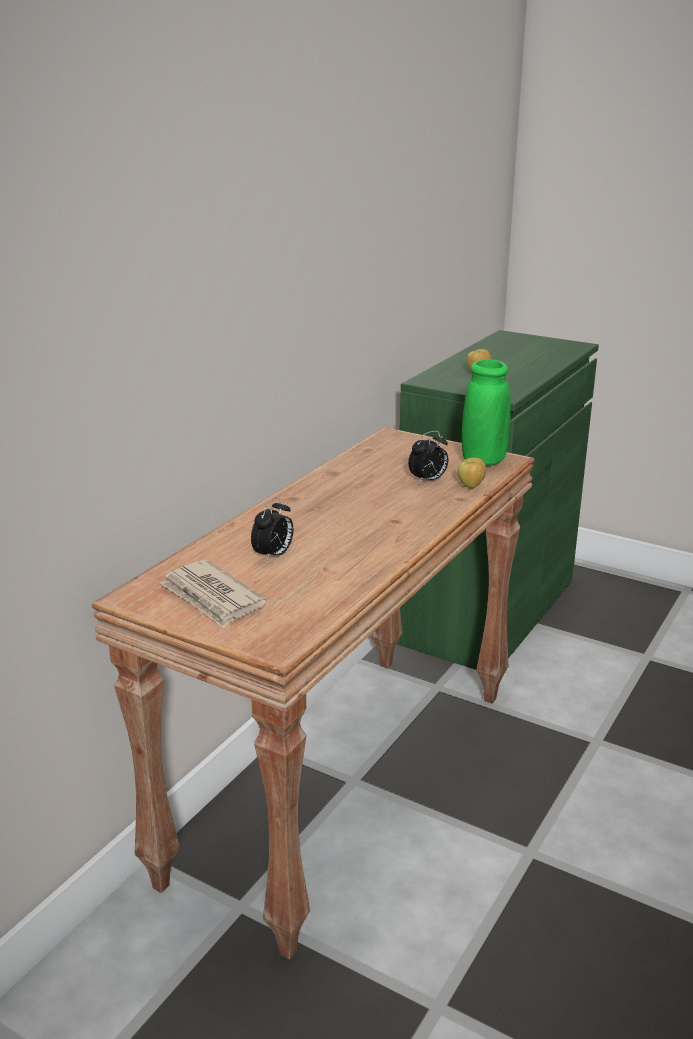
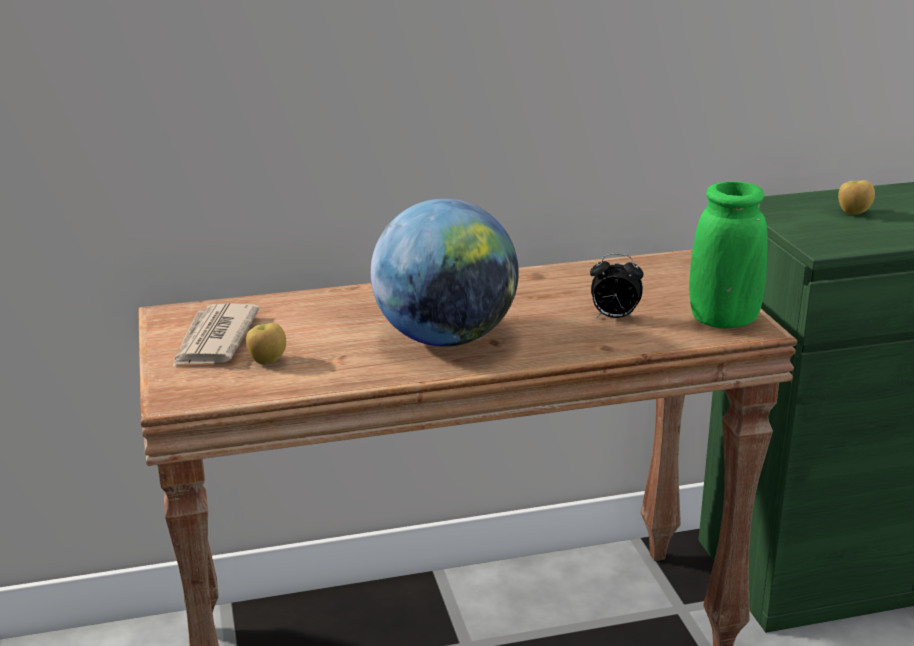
camera: 45 degrees right, 0 degrees up
(273, 555) = (327, 327): alarm clock -> none
(363, 531) = (445, 339): none -> globe
(471, 486) = (647, 340): apple -> apple (267, 361)

